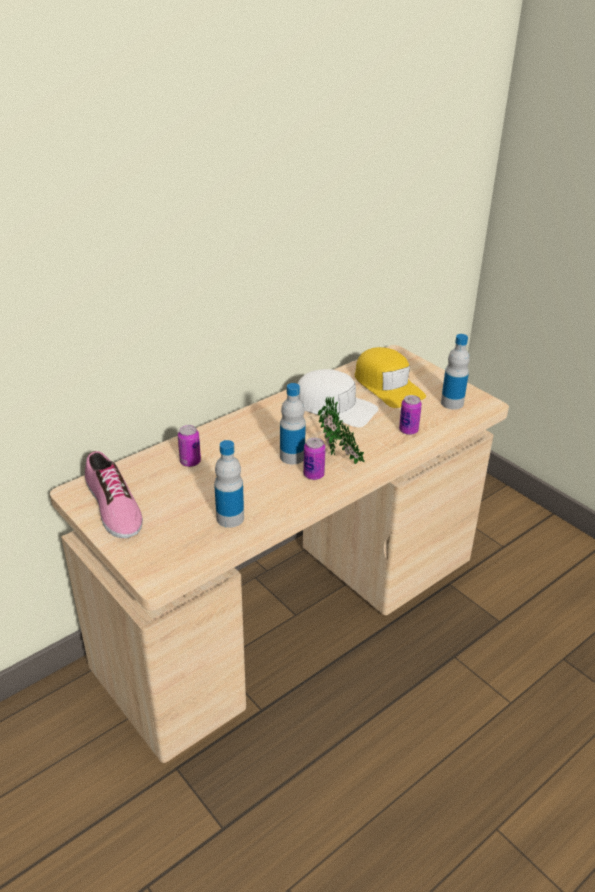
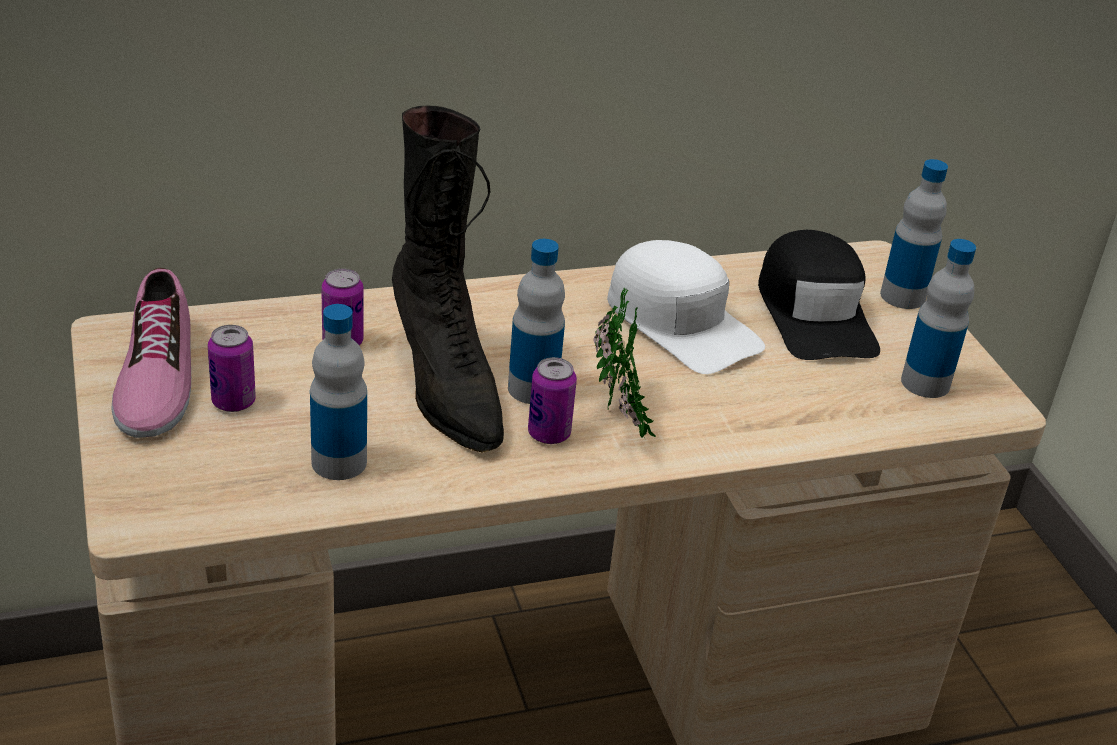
camera: 20 degrees right, 0 degrees up
(252, 468) = (445, 386): none -> black boot
(387, 386) = (814, 313): yellow cap -> black cap
(408, 430) = (796, 408): can -> can (233, 402)
(418, 367) = (902, 296): none -> bottle

